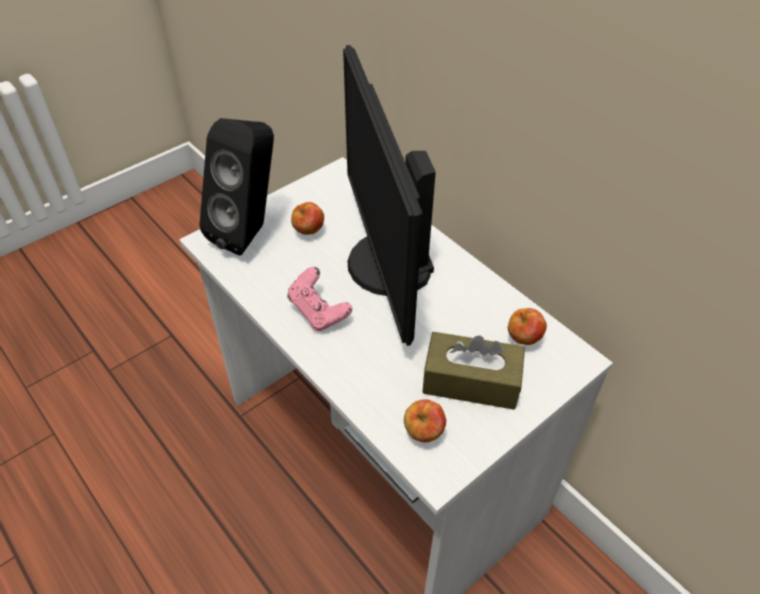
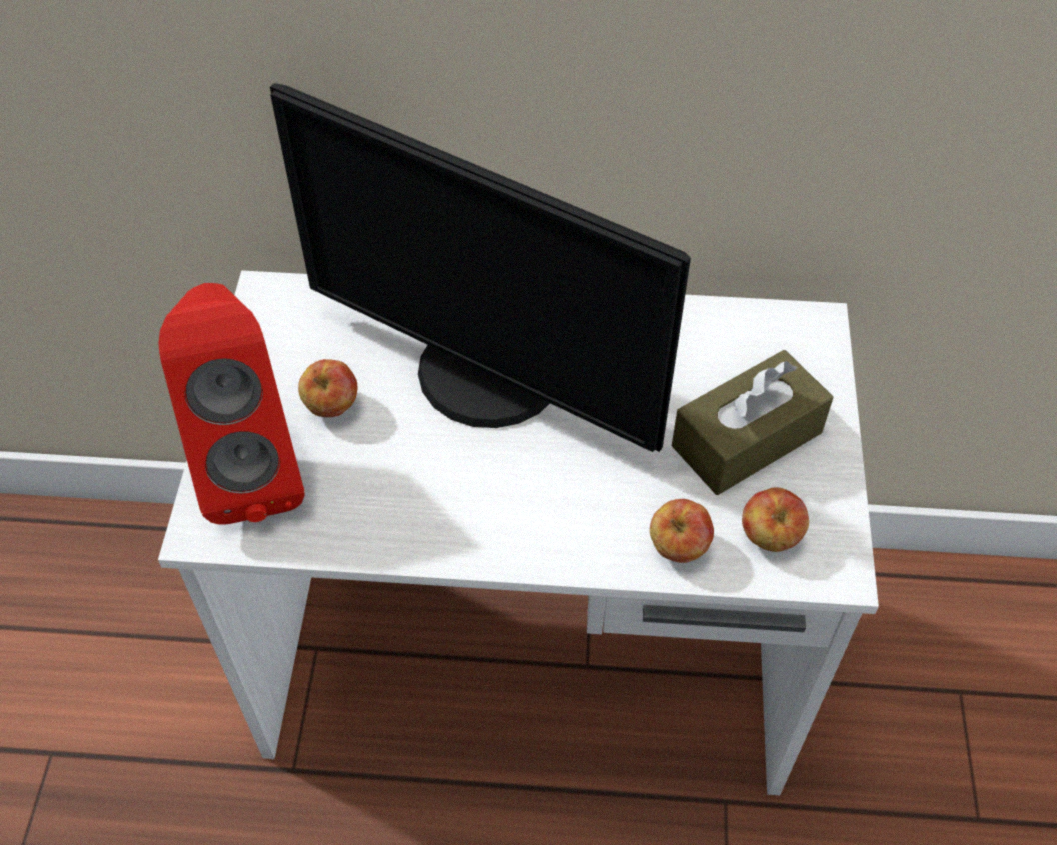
camera: 45 degrees left, 5 degrees up
(250, 232) = (252, 469): black speaker -> red speaker
(319, 312) = (483, 500): pink game controller -> none
(524, 339) = (739, 346): apple -> apple (679, 547)

